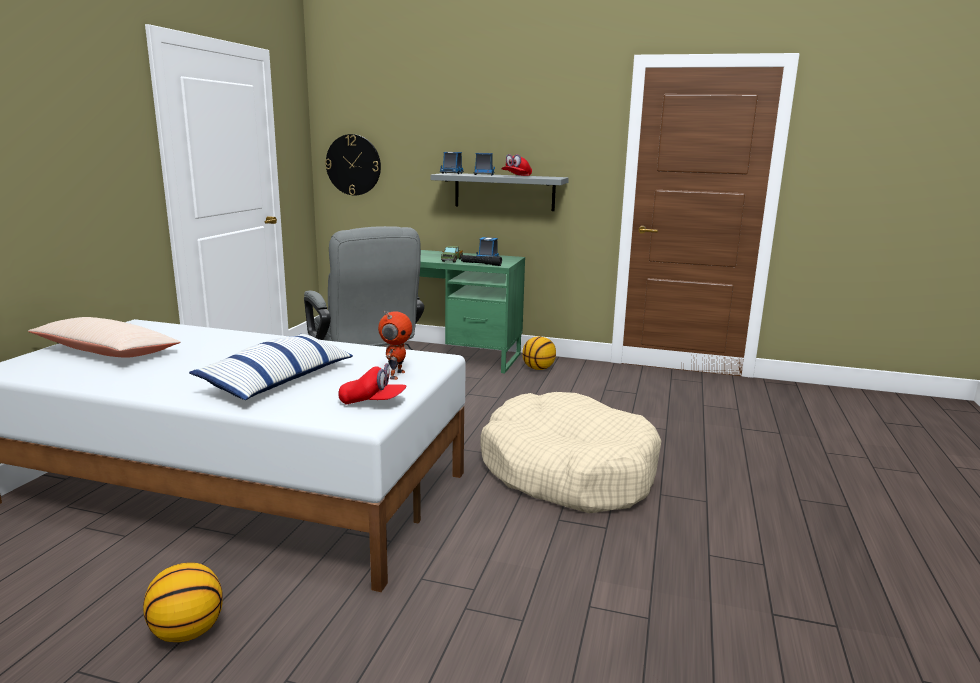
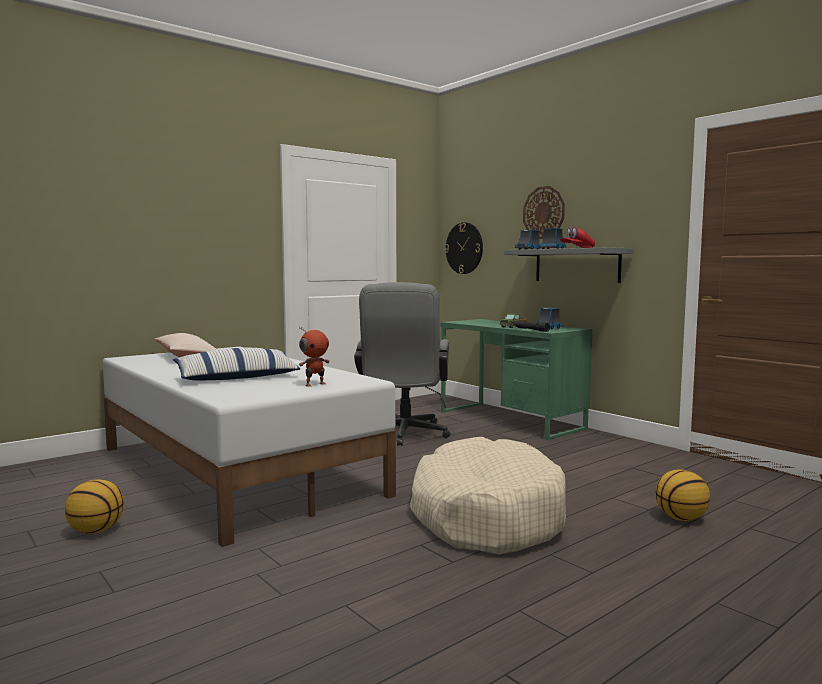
camera: 35 degrees right, 10 degrees down
(372, 402) = (261, 393): red cap -> none
(463, 132) = (543, 212): none -> wall clock
(538, 369) = (587, 442): basketball -> basketball (681, 519)

